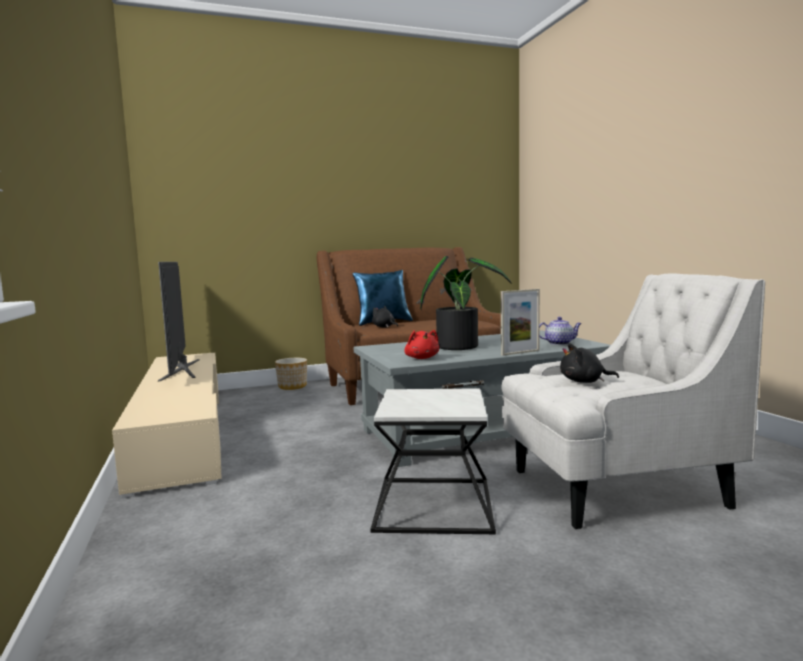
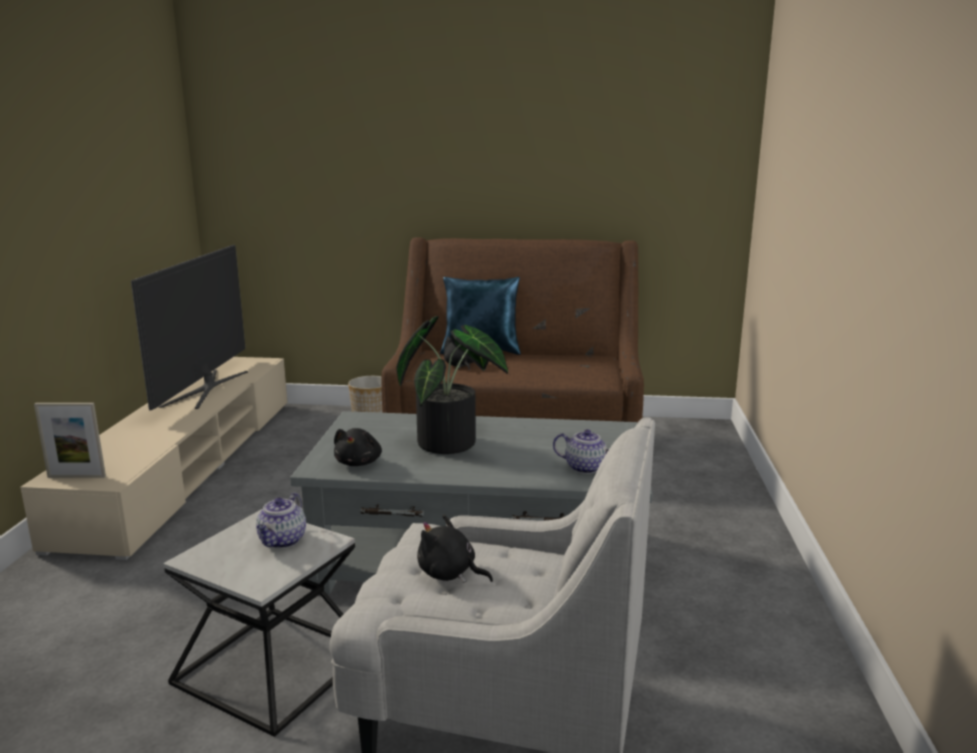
camera: 25 degrees right, 10 degrees up
(422, 358) = (359, 462): red plush toy -> black plush toy
(437, 396) = (282, 541): none -> teapot
(520, 353) = (490, 480): picture frame -> picture frame (76, 477)

